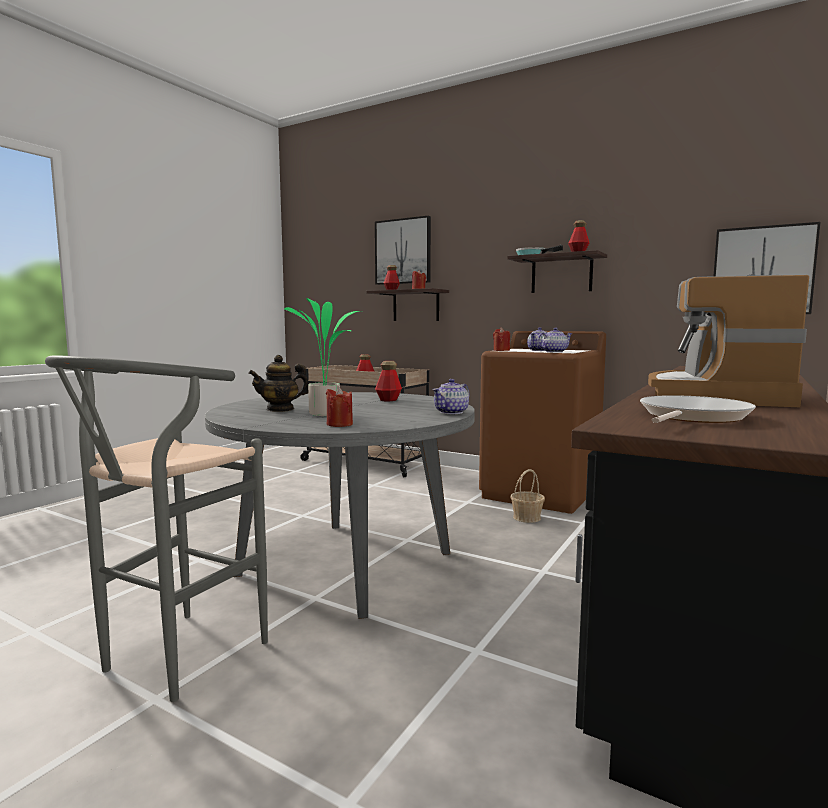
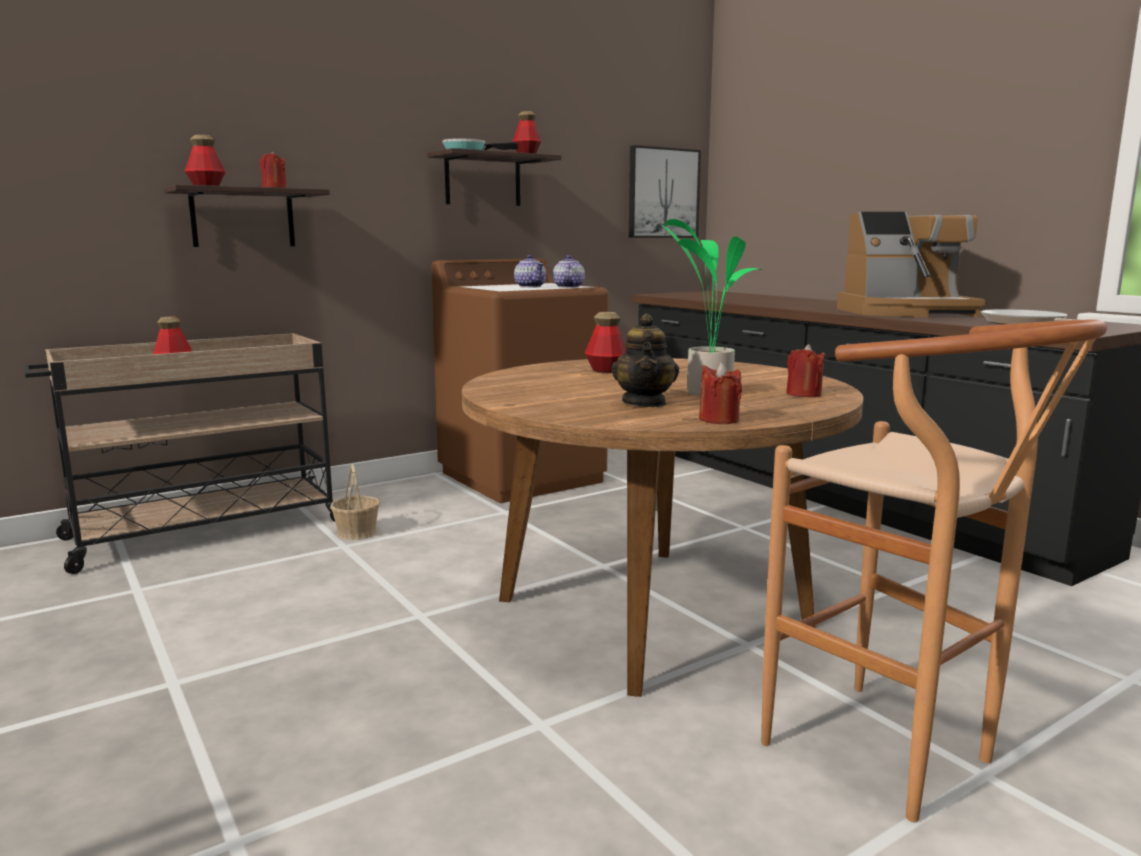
camera: 65 degrees left, 5 degrees up
(172, 662) = (897, 759): grey stool -> brown stool
(346, 563) = (652, 611): grey dining table -> brown dining table
(403, 251) = (203, 109): picture -> none
(451, 412) = (740, 366): teapot -> none
(501, 350) = (504, 289): red candle -> red candle (719, 420)
(527, 517) = (594, 500): basket -> basket (357, 533)
(714, 396) = (906, 312): coffee machine -> coffee machine turned 45 degrees counterclockwise

